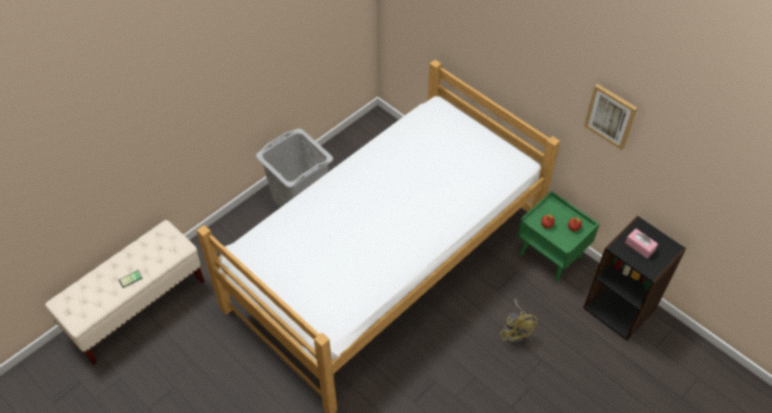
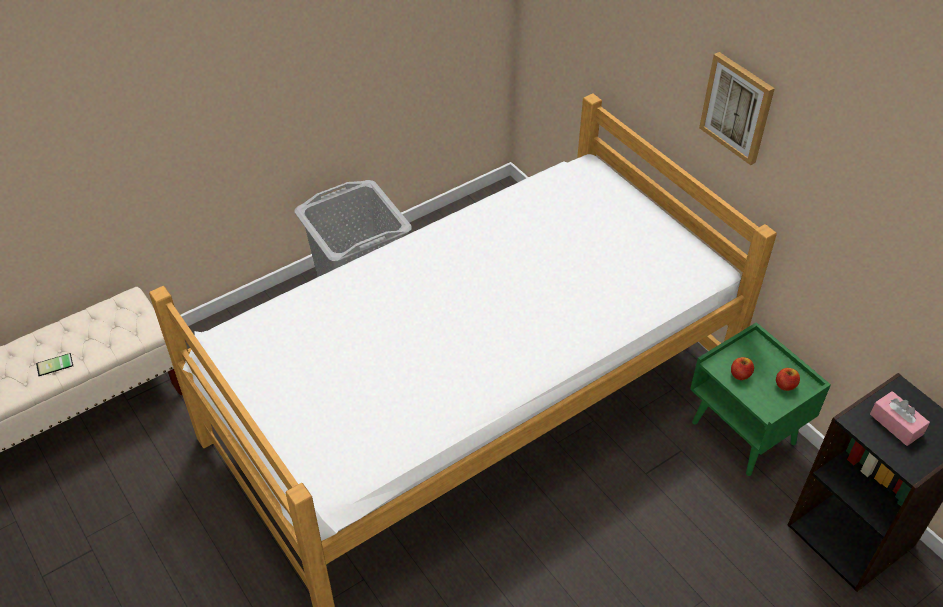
camera: 10 degrees right, 5 degrees down
(515, 331) = (665, 546): yellow fan -> none
(611, 116) = (867, 187): picture -> picture (737, 107)

